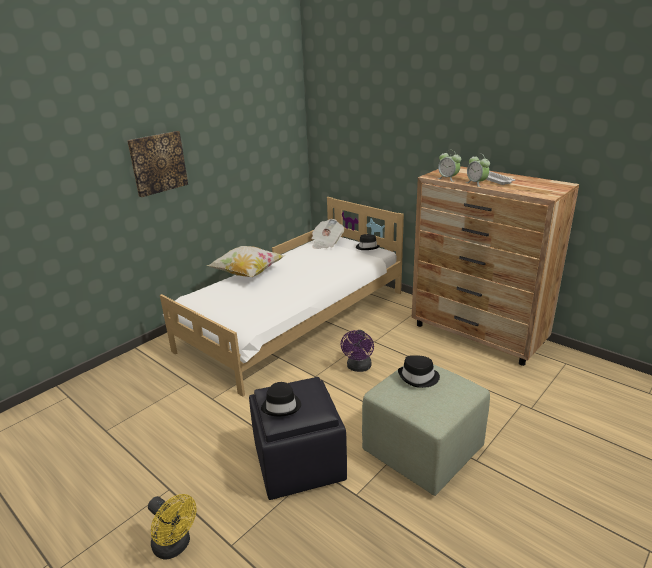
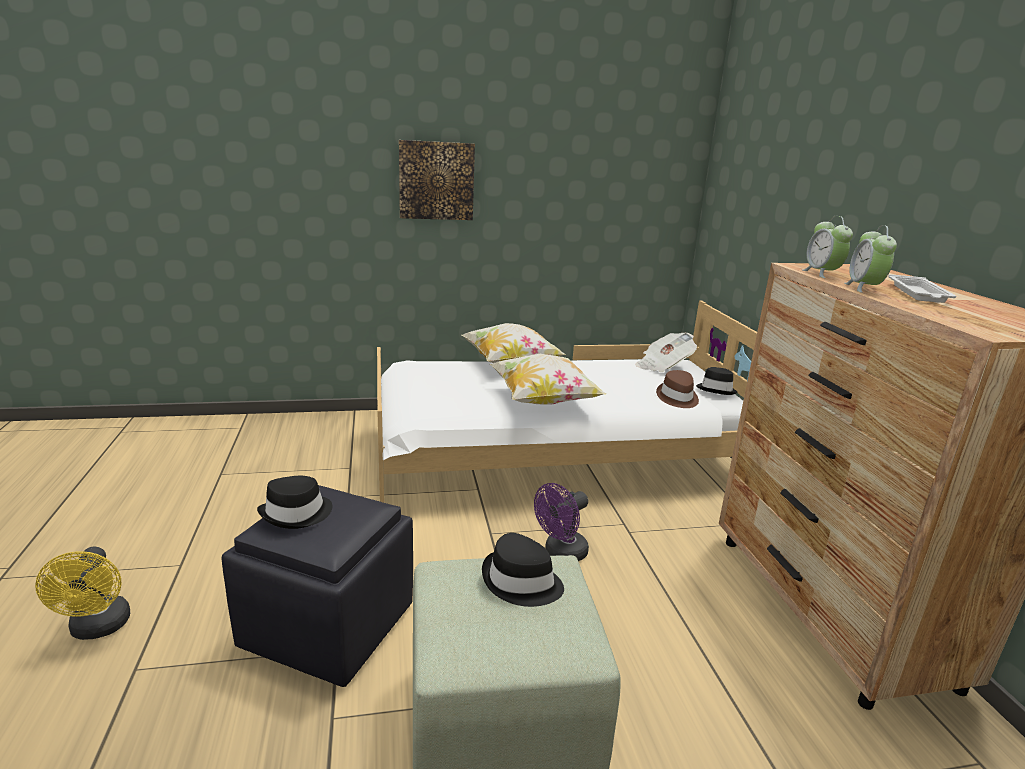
camera: 35 degrees right, 5 degrees down
(298, 288) = (543, 400): none -> pillow
(357, 259) = (677, 398): none -> brown hat

